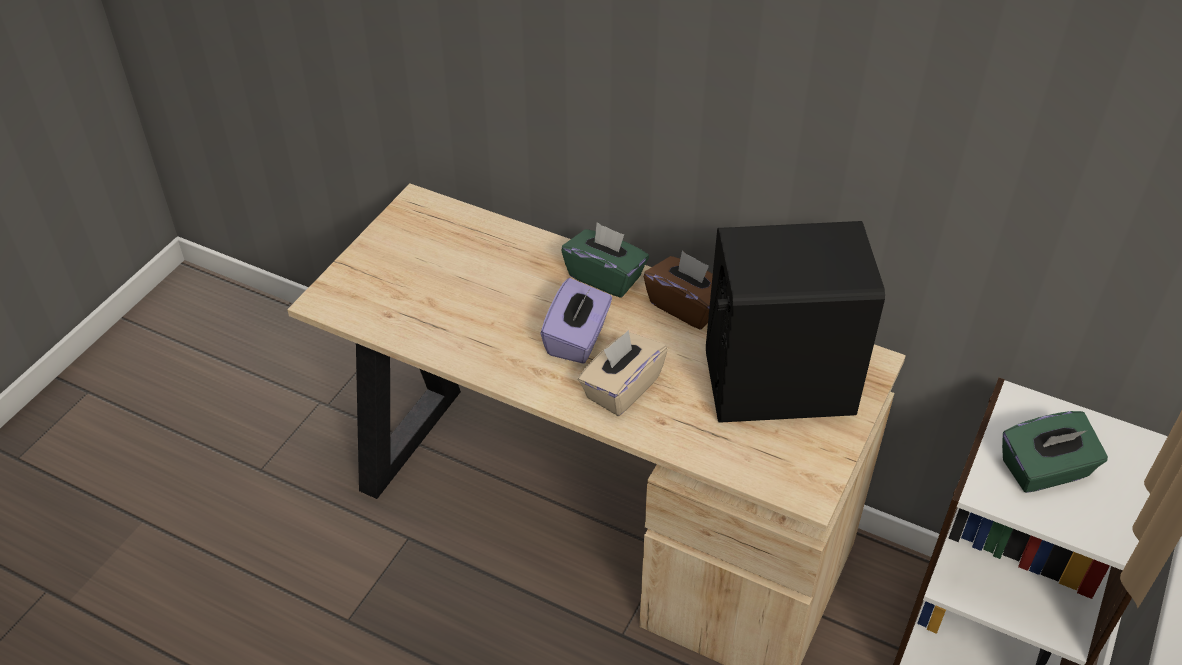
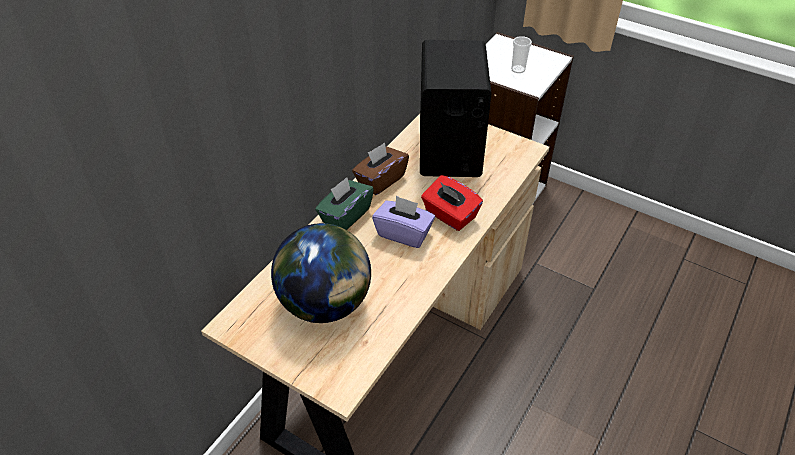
camera: 85 degrees left, 0 degrees up
(449, 275) = (326, 303): none -> globe
(621, 388) = (450, 215): beige tissue box -> red tissue box
(1045, 470) = (518, 69): green tissue box -> cup

